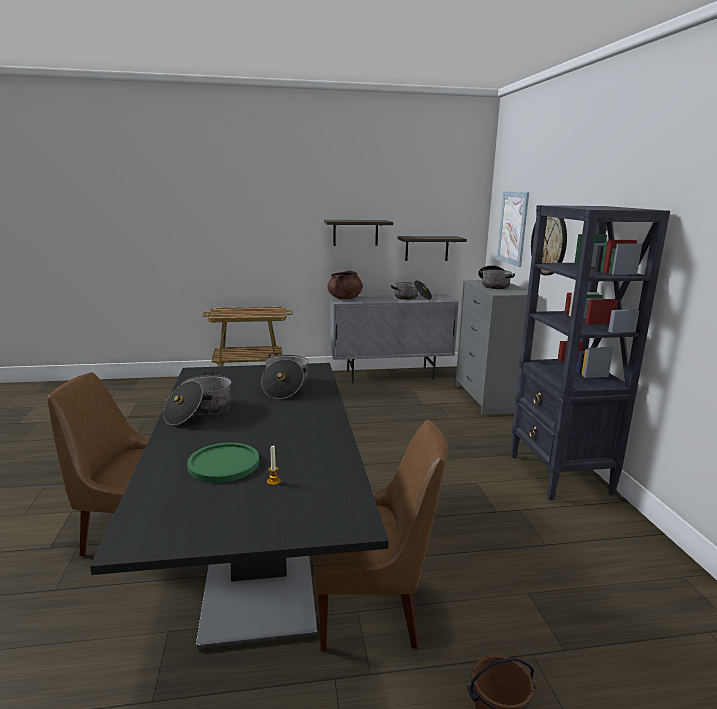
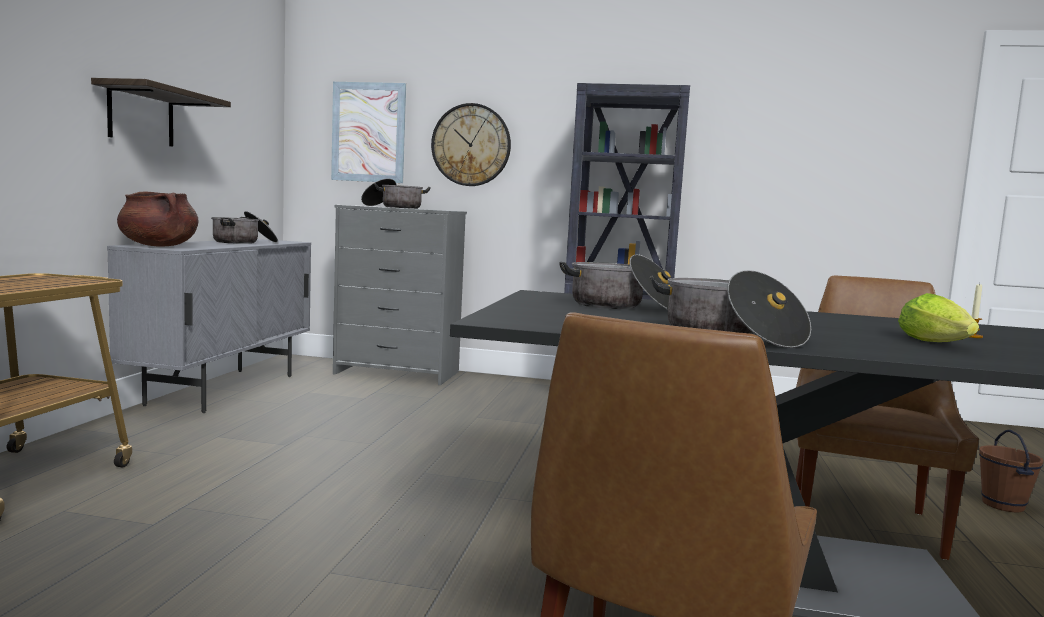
camera: 70 degrees left, 10 degrees down
(224, 464) = (937, 343): green plate -> lettuce
(426, 248) = (230, 160): shelf -> none

